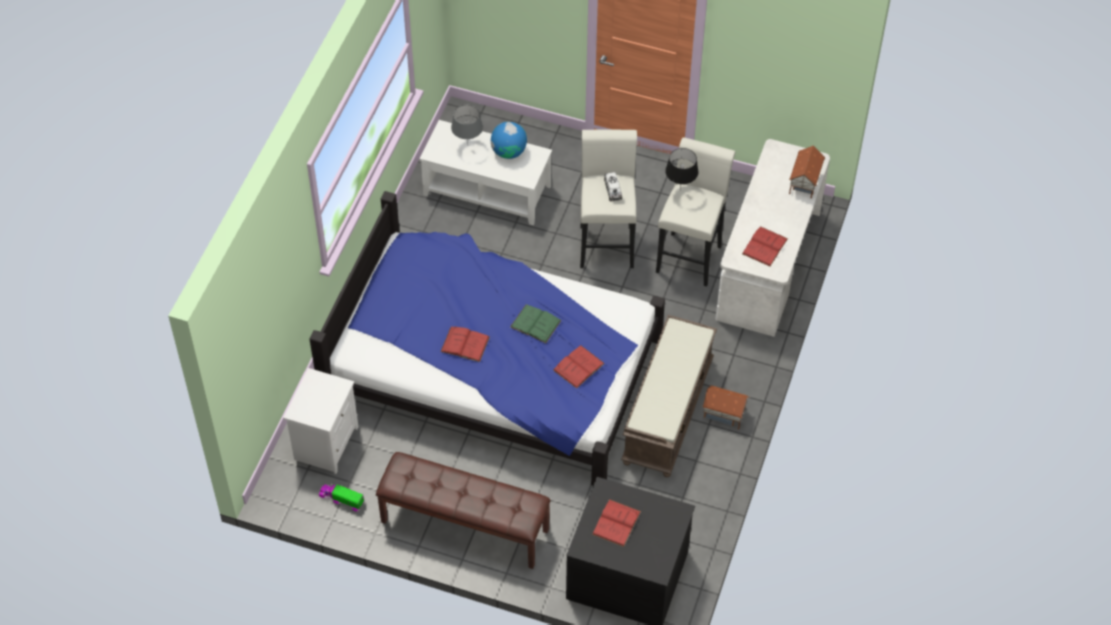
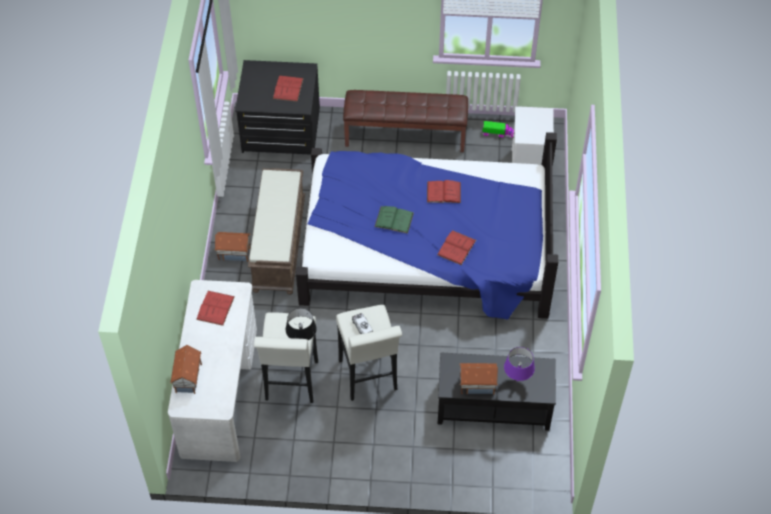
camera: 165 degrees right, 0 degrees up
(467, 146) = (517, 381): grey table lamp -> purple table lamp
(487, 190) = (493, 405): white coffee table -> black coffee table
(509, 151) = (477, 384): globe -> toy house
(578, 366) = (349, 195): red book -> red book (456, 247)

